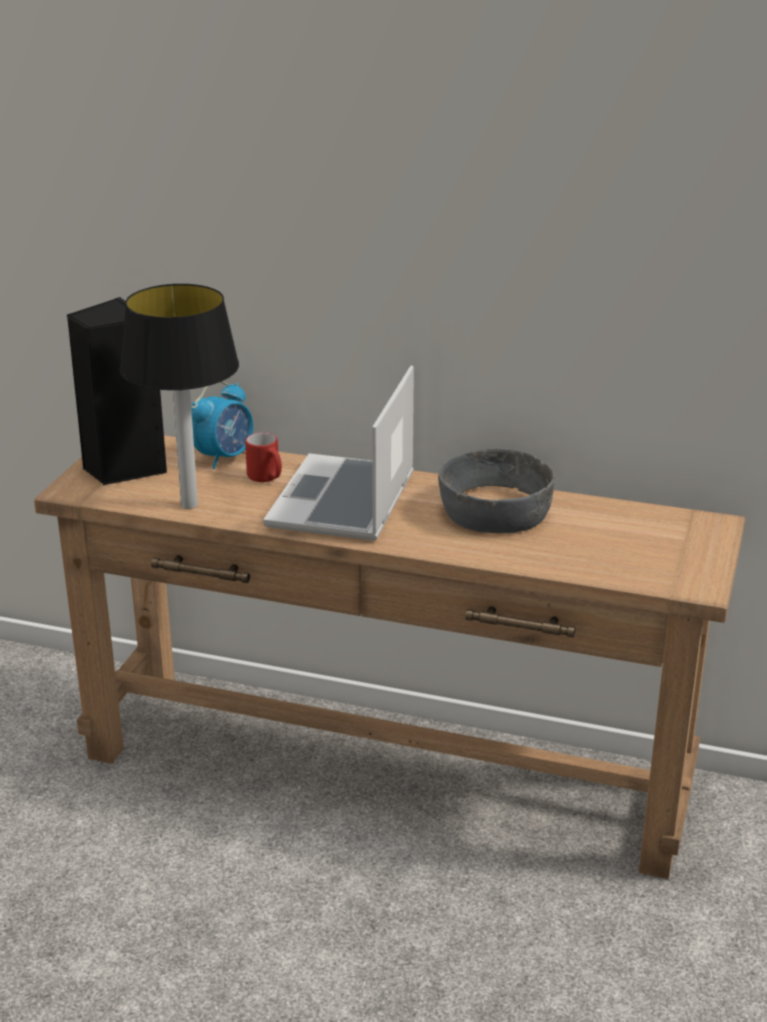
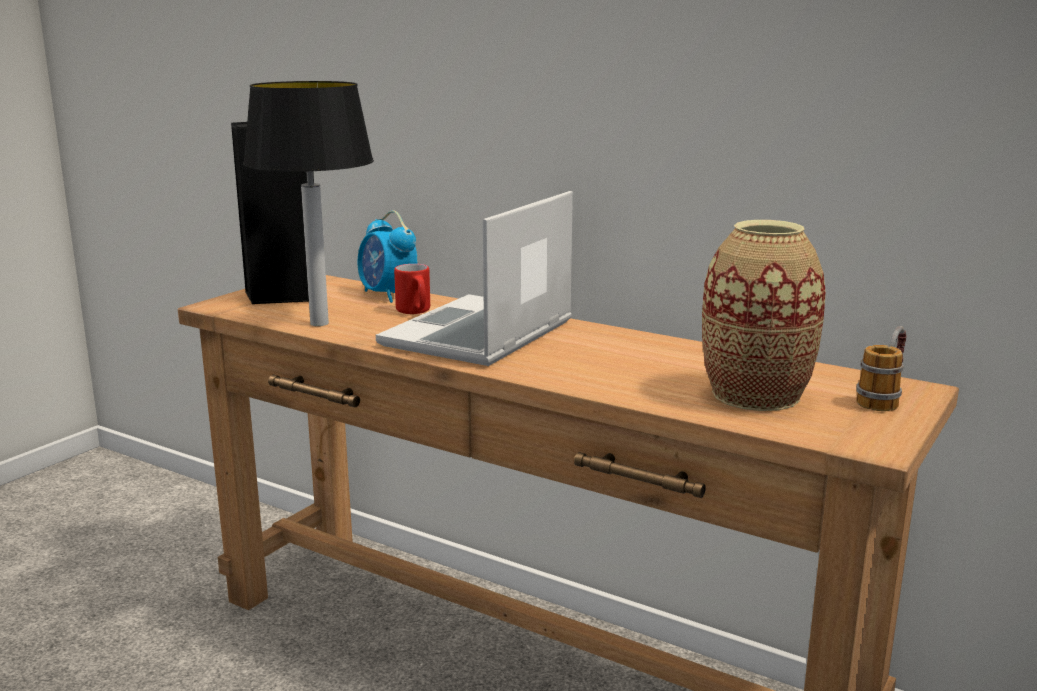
camera: 15 degrees right, 10 degrees down
(224, 457) = (388, 295): alarm clock -> alarm clock turned 90 degrees clockwise
(493, 511) = (641, 355): grey bowl -> none
(599, 546) = (755, 395): none -> vase
(694, 537) = (883, 398): none -> mug

